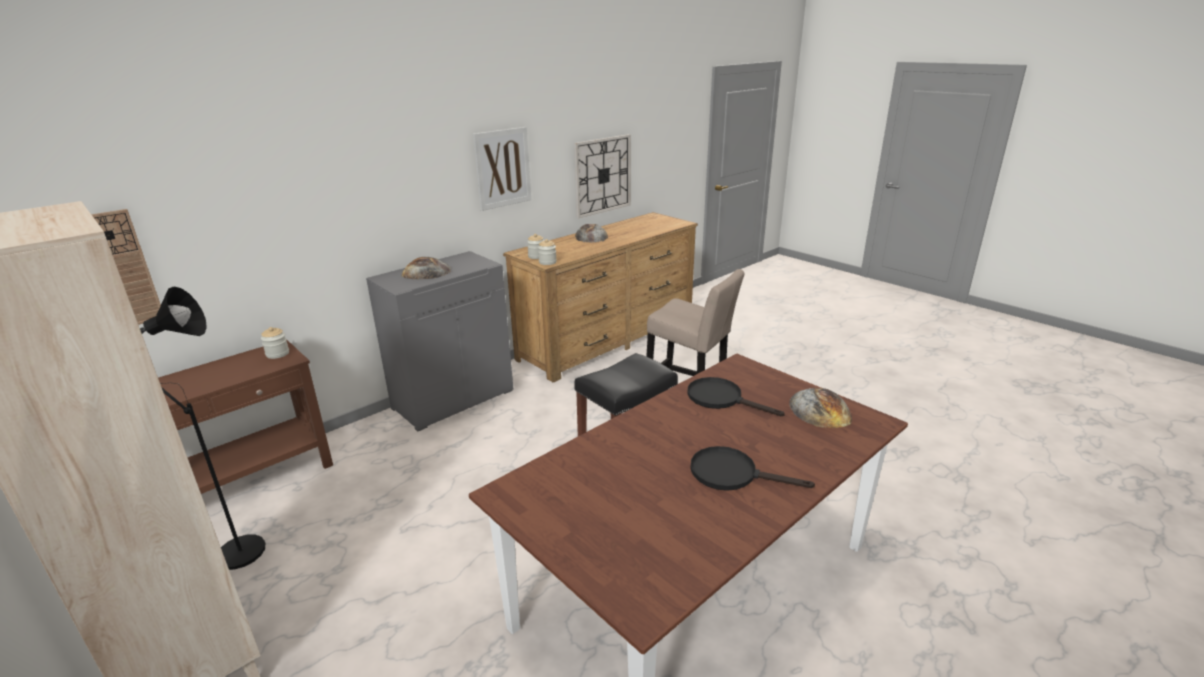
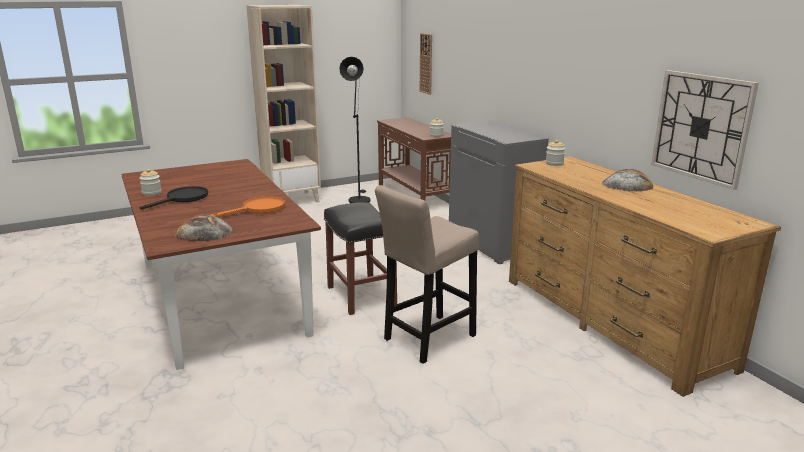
camera: 105 degrees right, 5 degrees down
(426, 272) = (495, 129): bread -> none
(502, 168) = (588, 73): picture -> none
(547, 262) = (534, 165): jar -> jar (152, 193)
(721, 399) = (258, 209): black frying pan -> orange frying pan

